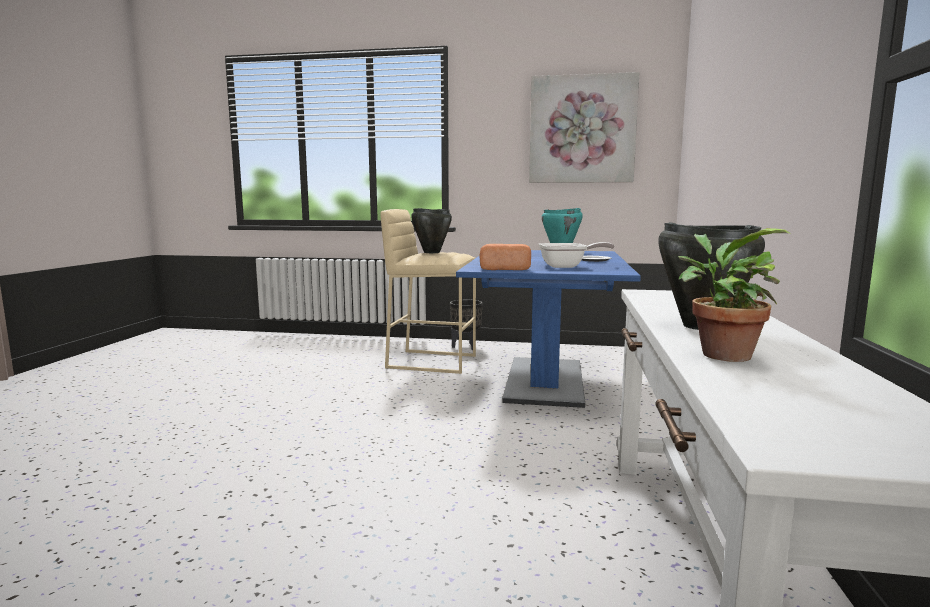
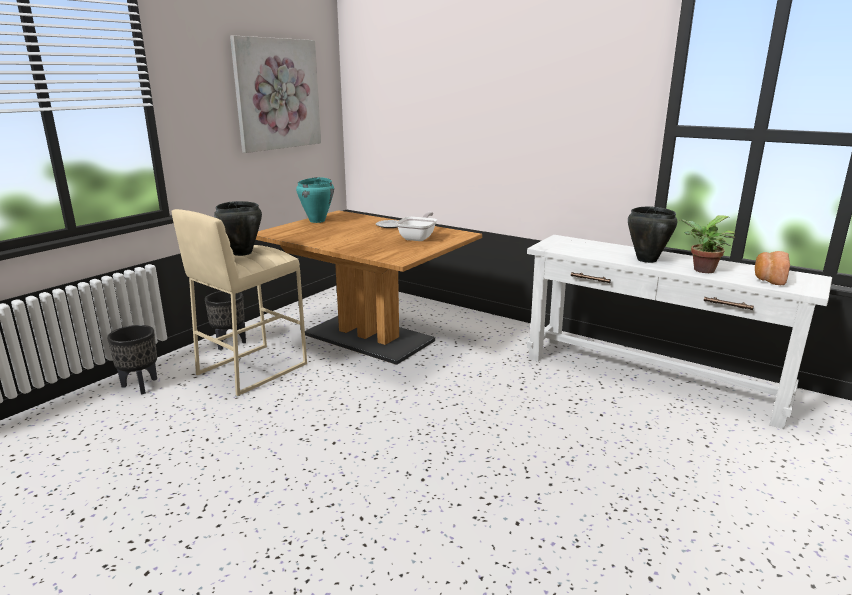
camera: 65 degrees left, 10 degrees up
(376, 345) = (140, 386): none -> black planter
(504, 269) = (411, 253): bread -> bread (768, 278)
(545, 381) = (368, 338): blue dining table -> brown dining table

